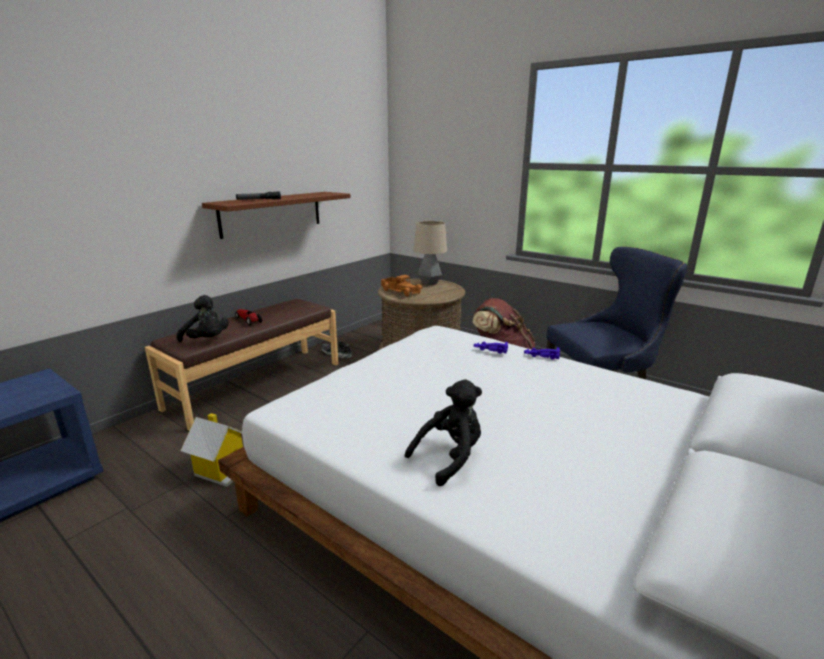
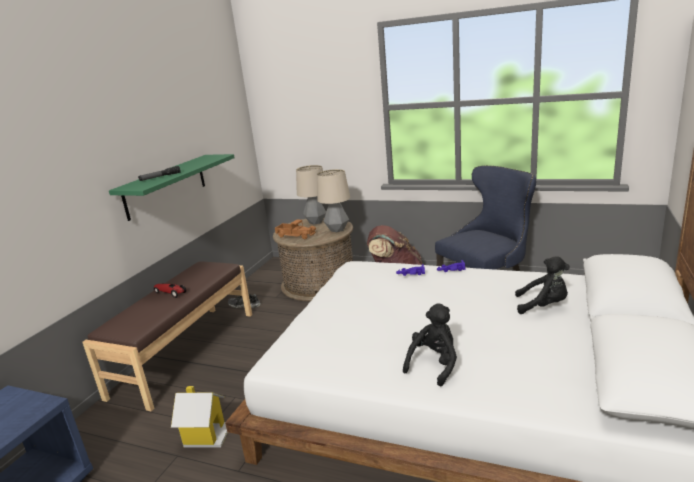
camera: 15 degrees left, 0 degrees up
(207, 341) = (146, 321): black plush toy -> black plush toy (543, 306)
(272, 213) = (166, 186): brown shelf -> green shelf
(445, 294) = (337, 230): none -> table lamp

